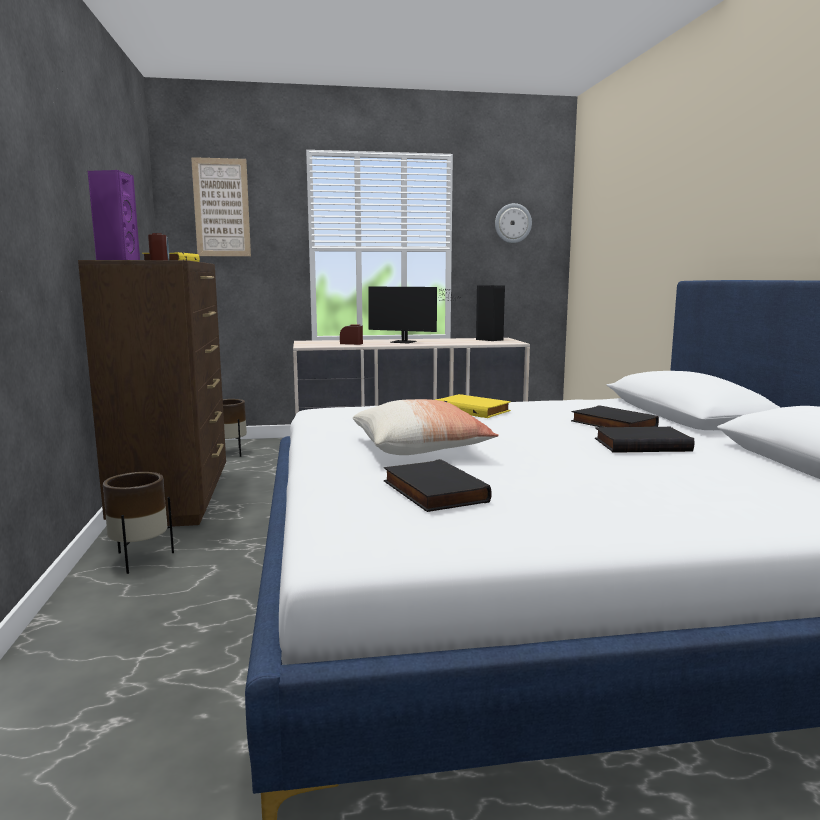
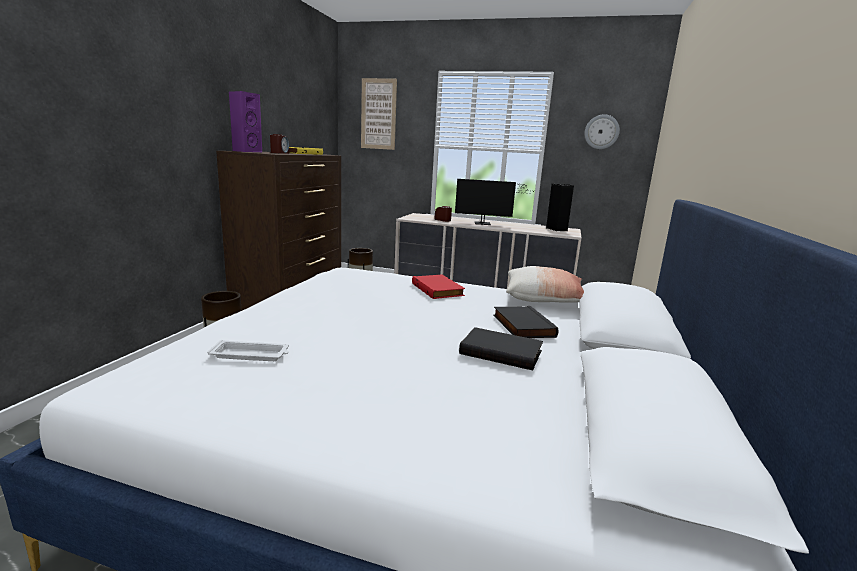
camera: 25 degrees right, 5 degrees up
(406, 342) = (485, 223): monitor -> monitor turned 45 degrees counterclockwise
(421, 448) = (331, 316): pillow -> pillow (543, 299)
(432, 491) = (251, 355): black book -> white tray
(473, 410) = (438, 289): yellow book -> red book

